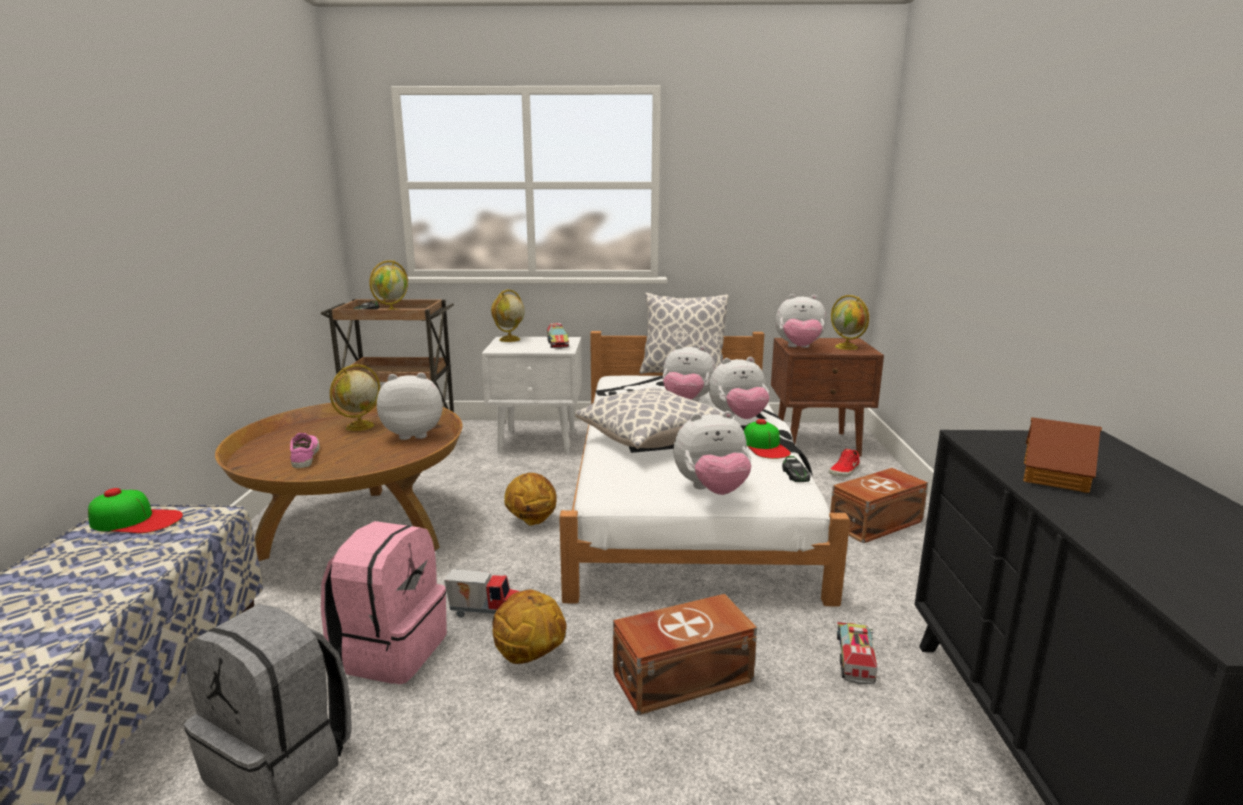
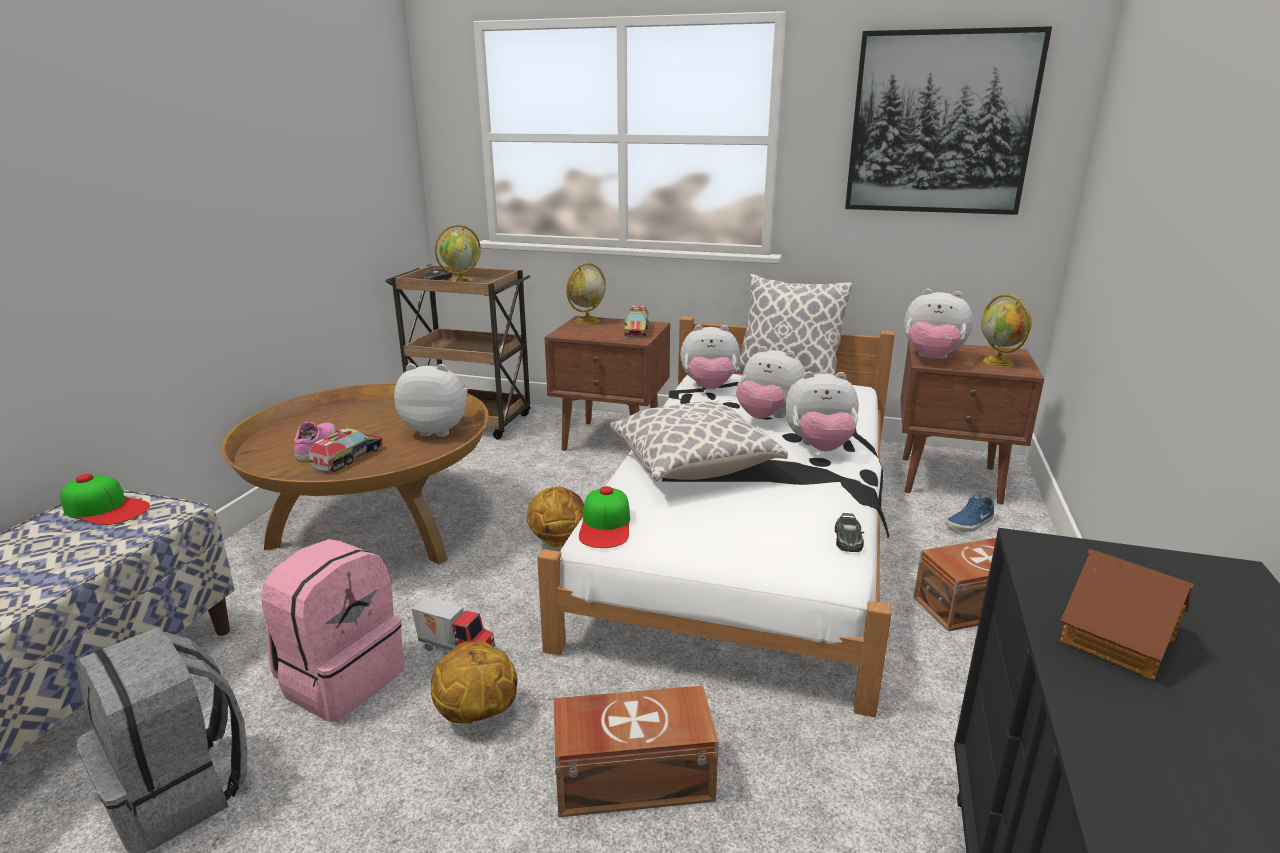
camera: 15 degrees right, 5 degrees up
(359, 426) = (389, 414): globe -> none
(538, 442) = (612, 440): white nightstand -> brown nightstand
(712, 490) = (728, 548): plush toy -> plush toy (709, 388)
(765, 446) = (830, 493): cap -> cap (605, 525)
(782, 171) = (940, 124): none -> picture
(845, 471) = (970, 523): red shoe -> blue shoe
(854, 658) = (860, 796): toy truck -> toy truck (348, 458)

